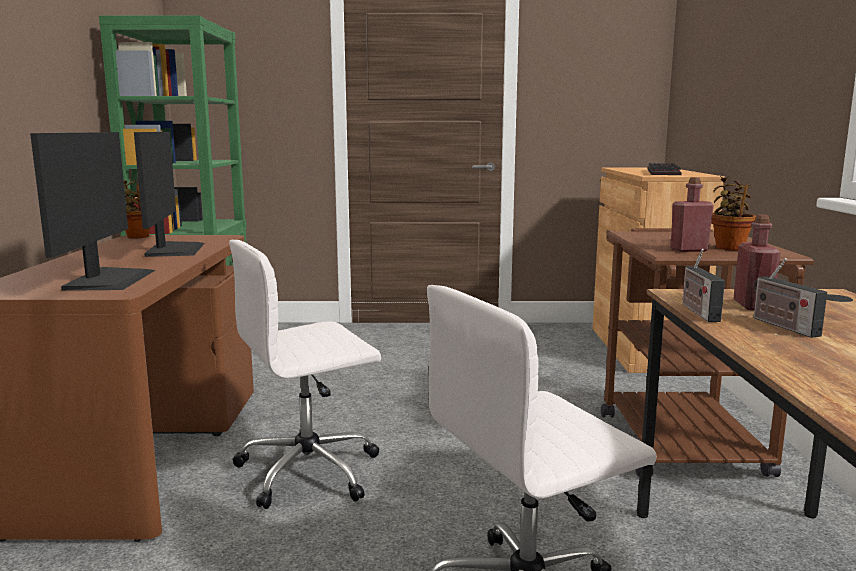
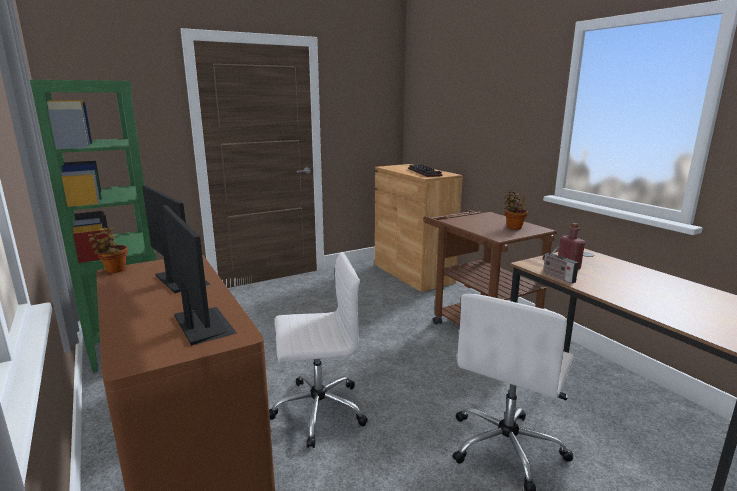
camera: 30 degrees left, 5 degrees up
(311, 471) = (317, 410): white office chair -> white office chair turned 135 degrees counterclockwise
(689, 250) = (501, 232): red bottle -> none
(781, 326) = (599, 279): radio -> none

